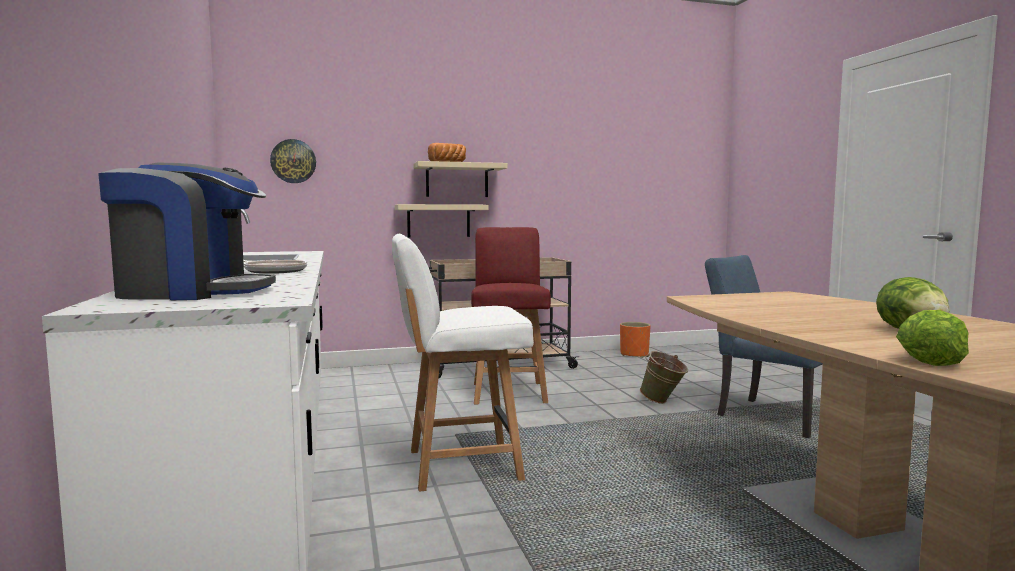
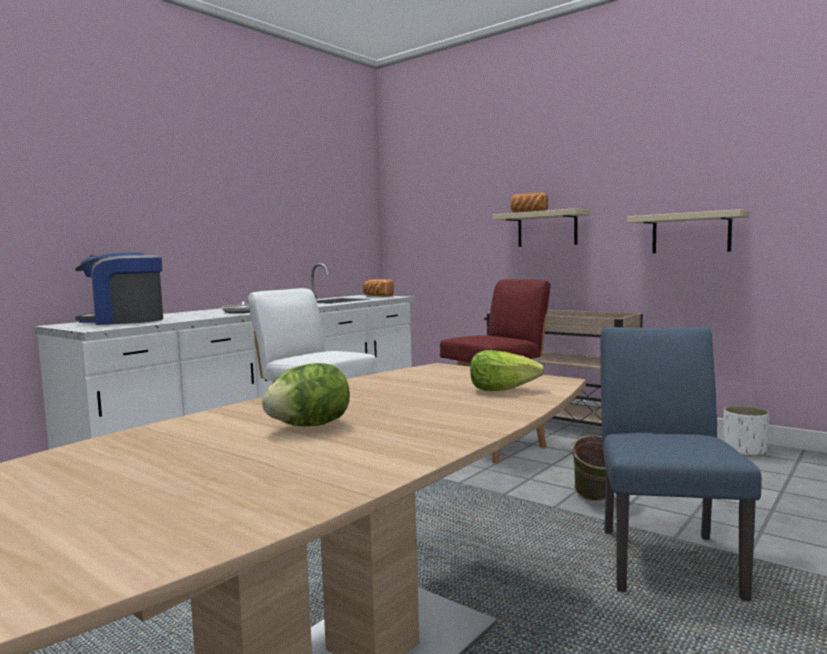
camera: 55 degrees right, 0 degrees up
(192, 292) = (124, 321): coffee machine -> coffee machine turned 120 degrees clockwise
(274, 252) = (376, 296): none -> bread
(293, 161) = (422, 222): wall clock -> none
(438, 221) = (530, 270): beige shelf -> beige shelf (690, 233)
(634, 354) = (745, 451): orange planter -> white planter
(930, 360) = (140, 436): lettuce -> lettuce (502, 389)

